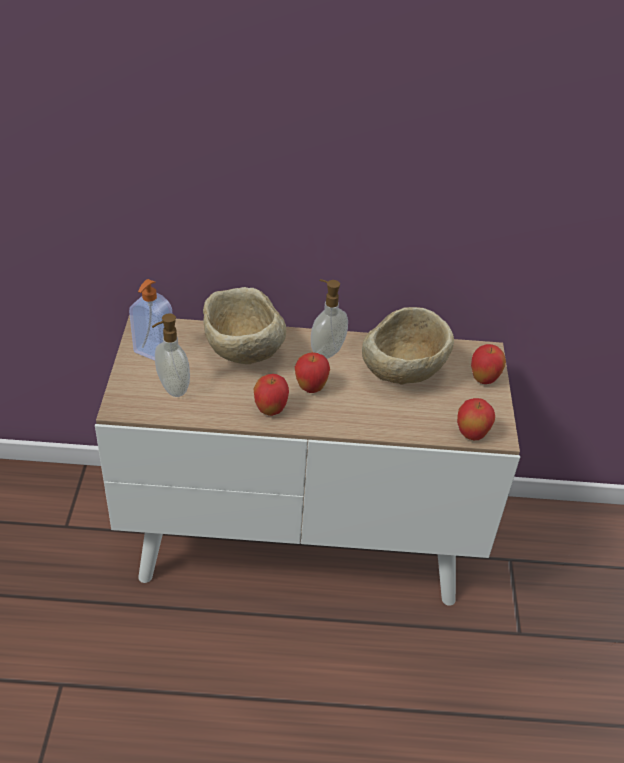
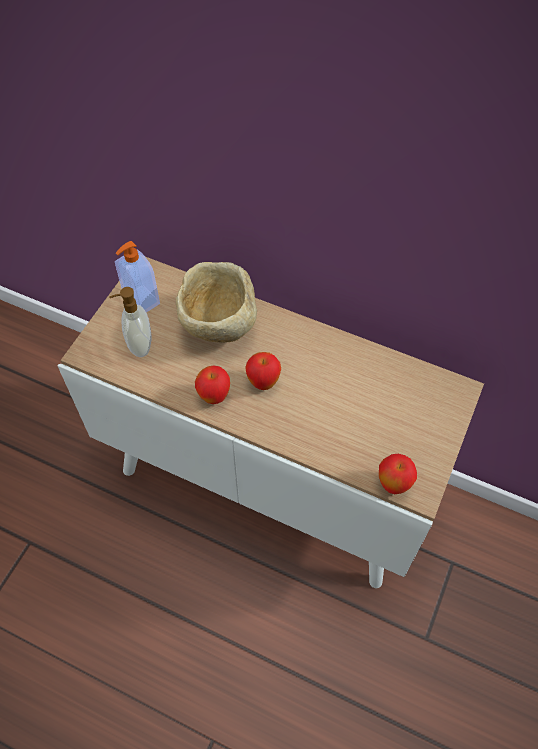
camera: 25 degrees right, 15 degrees up
(326, 351) = (298, 344): soap dispenser -> none
(402, 375) = (359, 393): beige bowl -> none
(484, 380) = (440, 423): apple -> none

